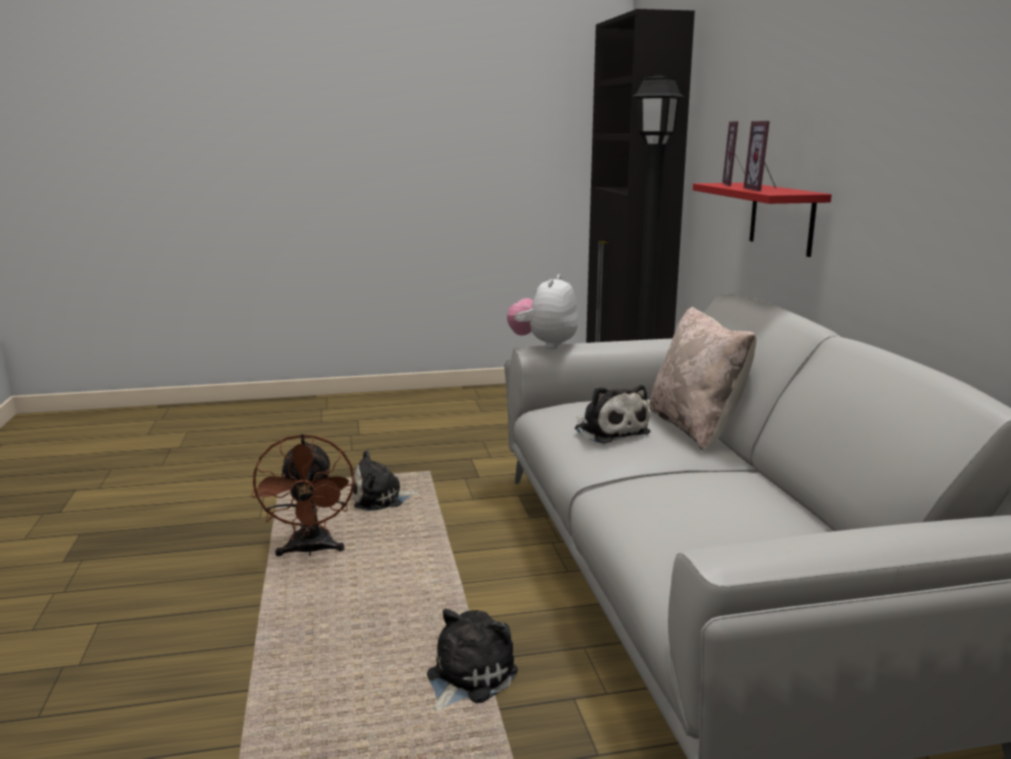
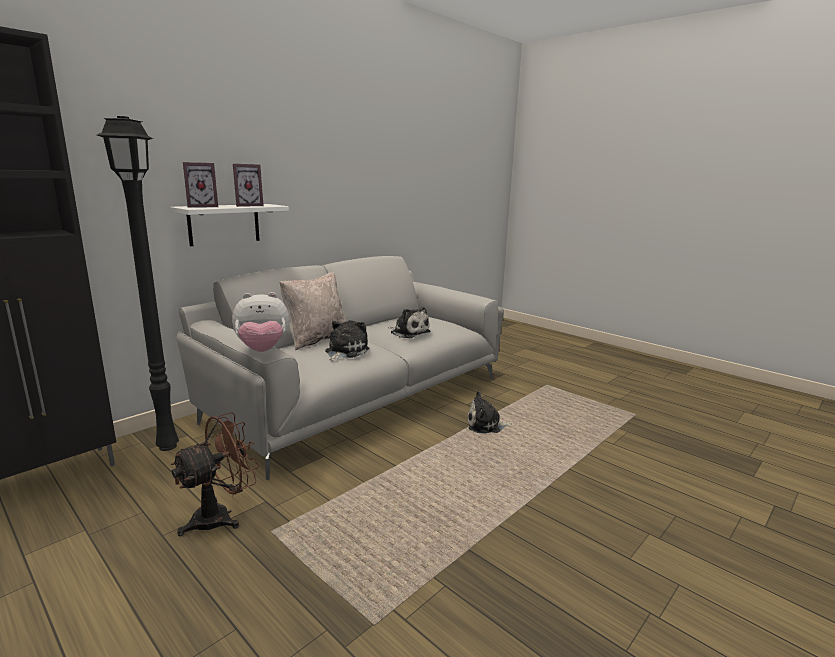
camera: 125 degrees left, 0 degrees up
(310, 551) = (456, 521): brown fan -> brown fan (221, 516)
(381, 499) = (348, 532): plush toy -> plush toy (408, 332)
(782, 218) = (224, 224): red shelf -> white shelf

